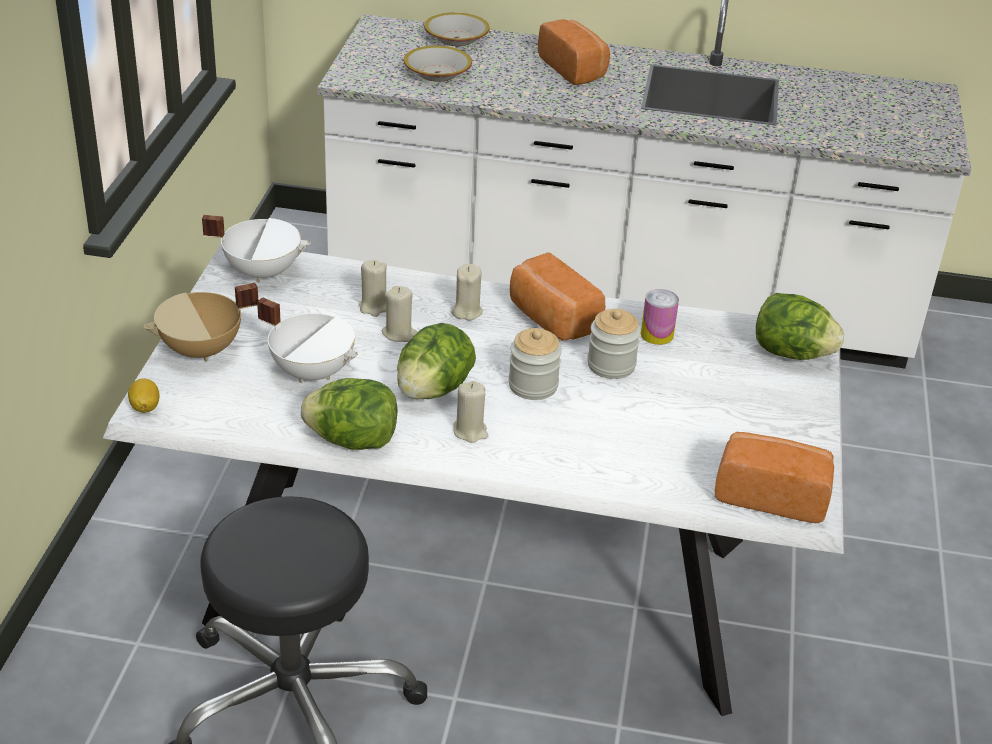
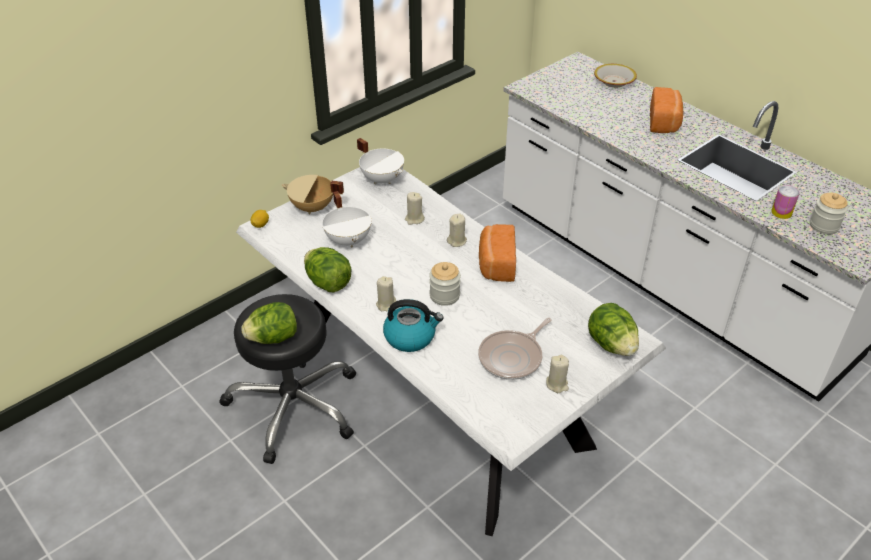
camera: 40 degrees right, 5 degrees up
(399, 333) = (410, 238): beige candle -> beige candle (557, 384)
(433, 389) = (393, 275): lettuce -> lettuce (273, 338)
(437, 73) = (578, 99): bowl -> none
(551, 456) = (410, 337): none -> kettle
(611, 365) = (498, 303): jar -> jar (824, 226)
(657, 334) = (544, 298): can -> can (781, 212)
(703, 420) = (513, 357): none -> frying pan
(771, 494) = (500, 416): bread -> none

